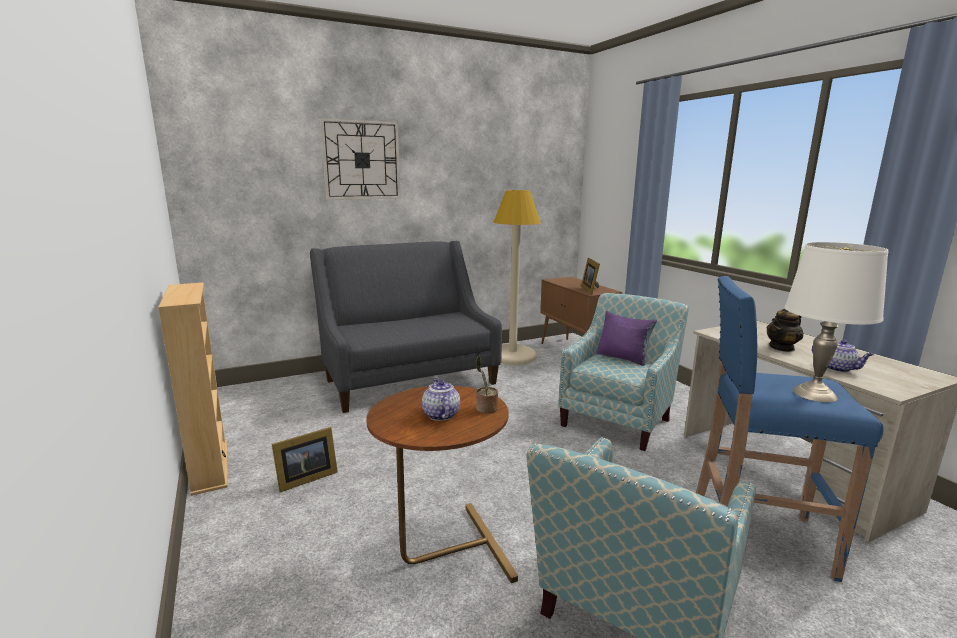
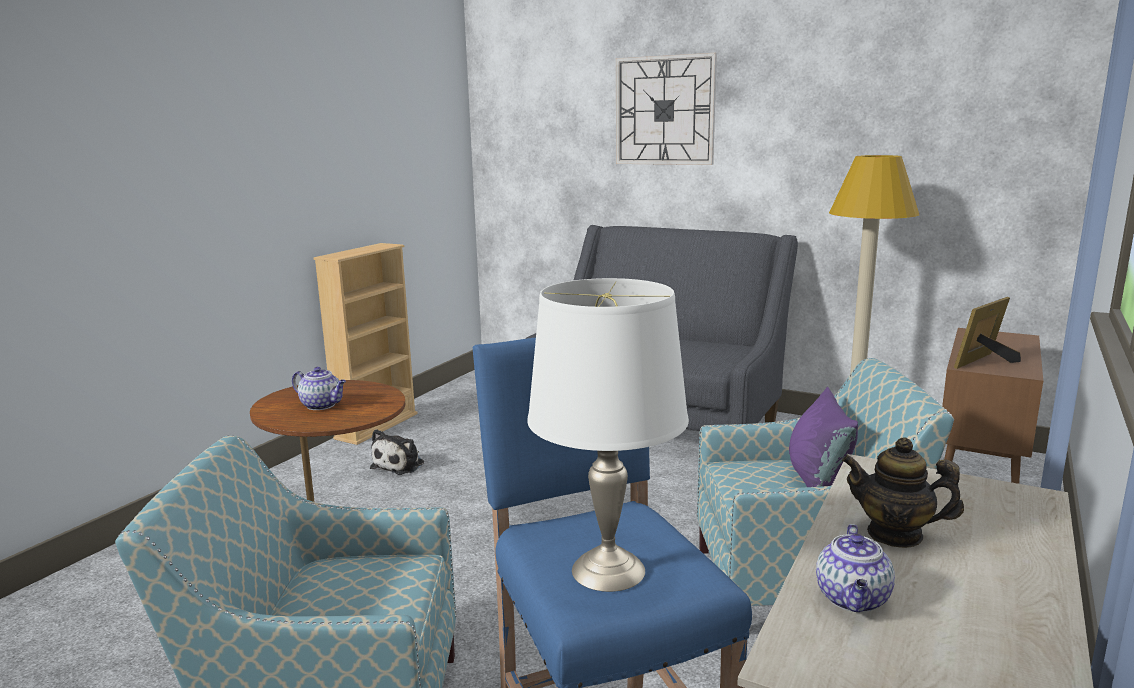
camera: 55 degrees right, 0 degrees up
(304, 479) = (400, 465): picture frame -> plush toy
(440, 414) = (322, 405): teapot -> teapot turned 75 degrees clockwise
(485, 409) = (354, 416): potted plant -> none

